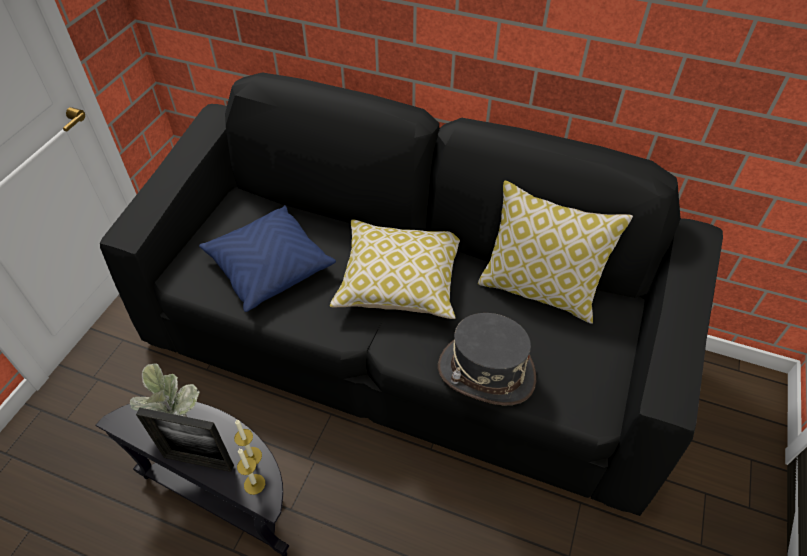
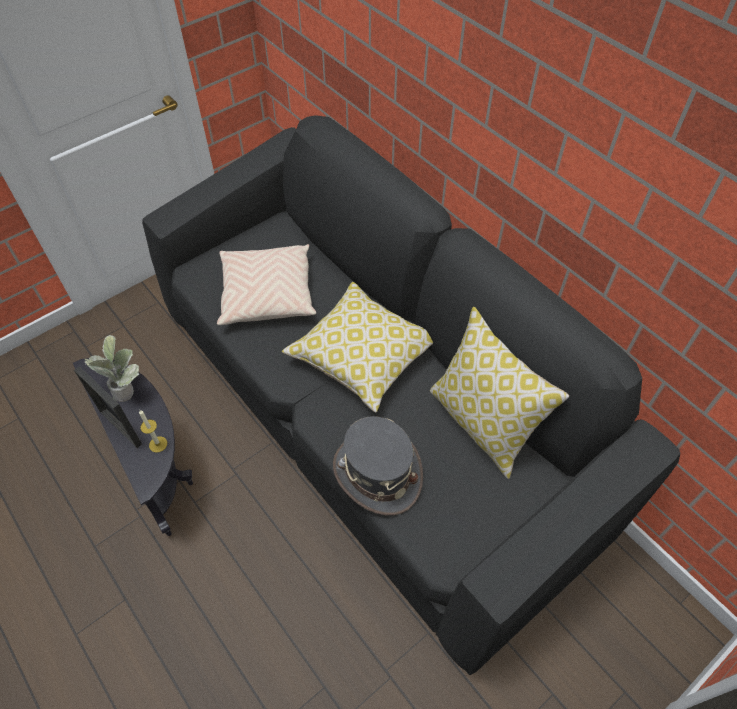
camera: 30 degrees right, 5 degrees up
(254, 484) = (146, 467): candle -> none
(269, 267) = (267, 294): blue pillow -> beige pillow

